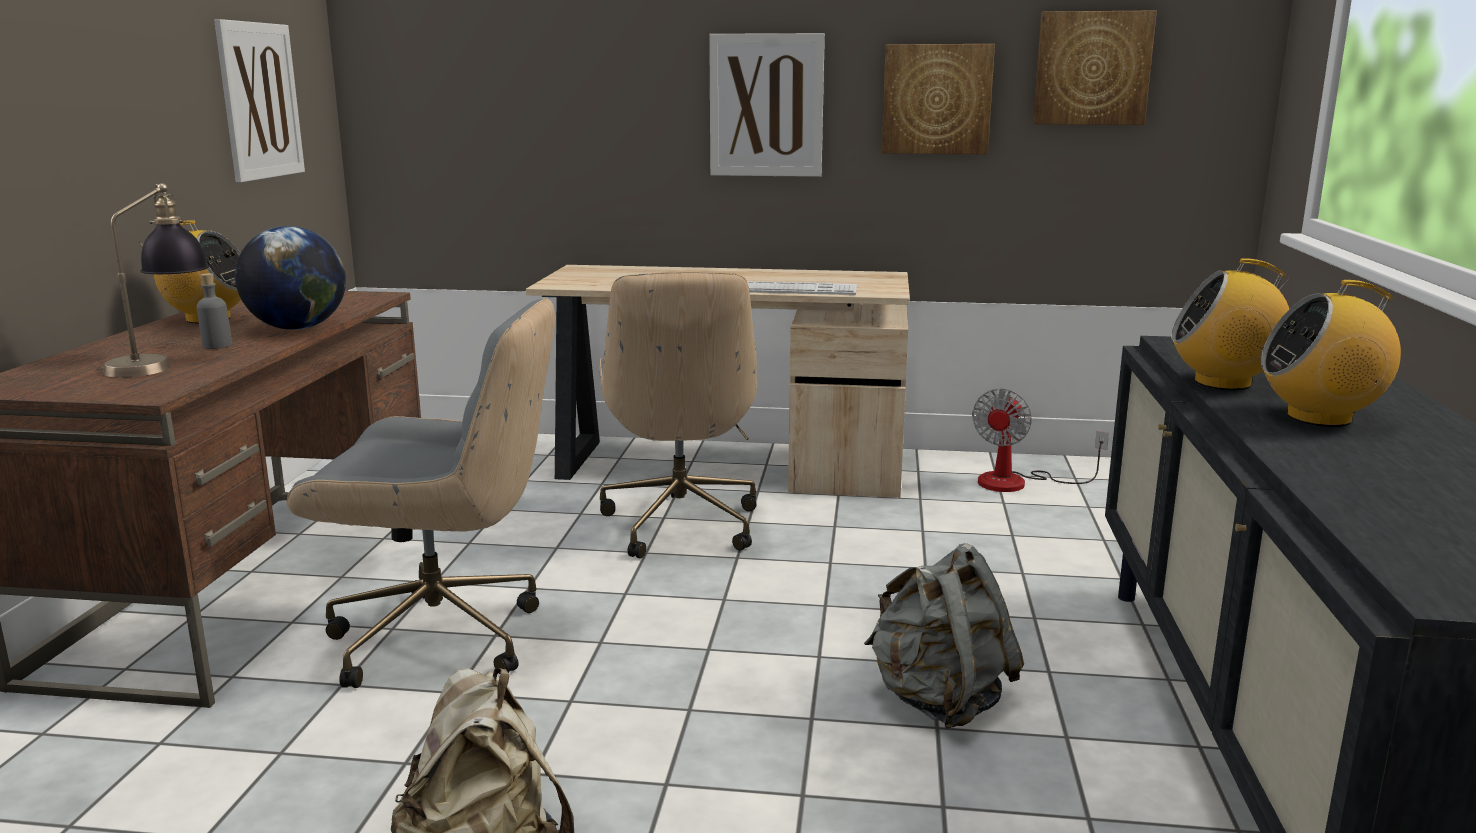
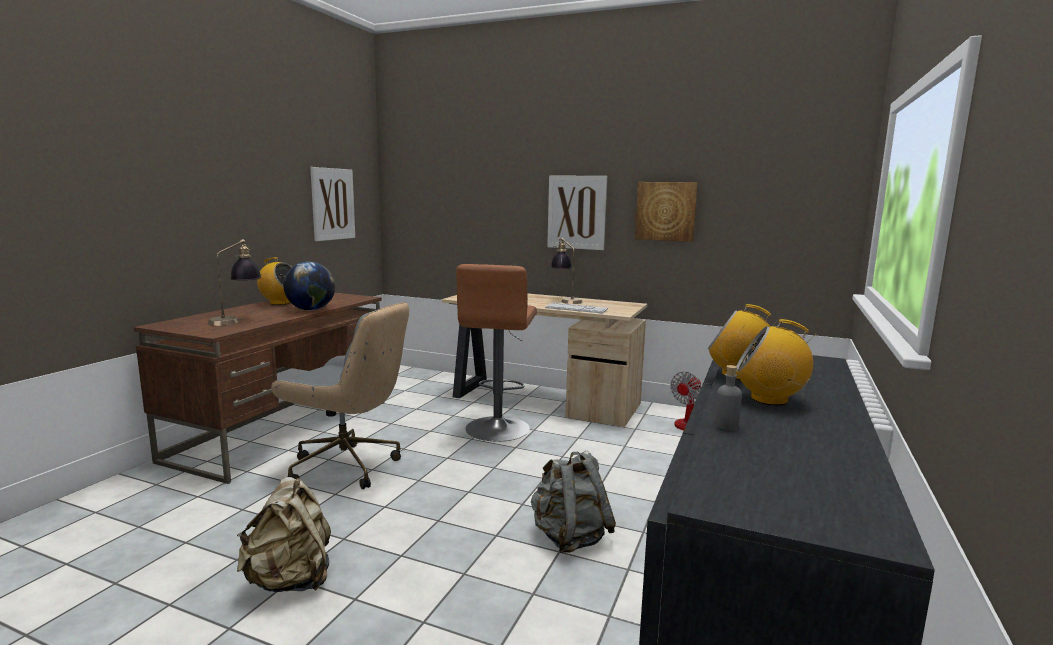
camera: 15 degrees right, 5 degrees down
(217, 346) = (268, 315): grey bottle -> grey bottle (726, 426)
(680, 529) = (496, 429): grey office chair -> brown stool
(762, 276) = (566, 300): none -> table lamp
(1092, 68) = (753, 196): picture -> none

